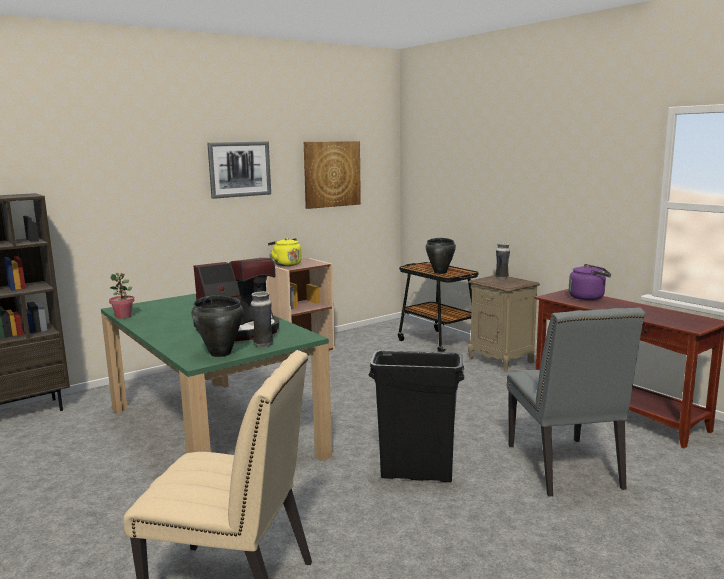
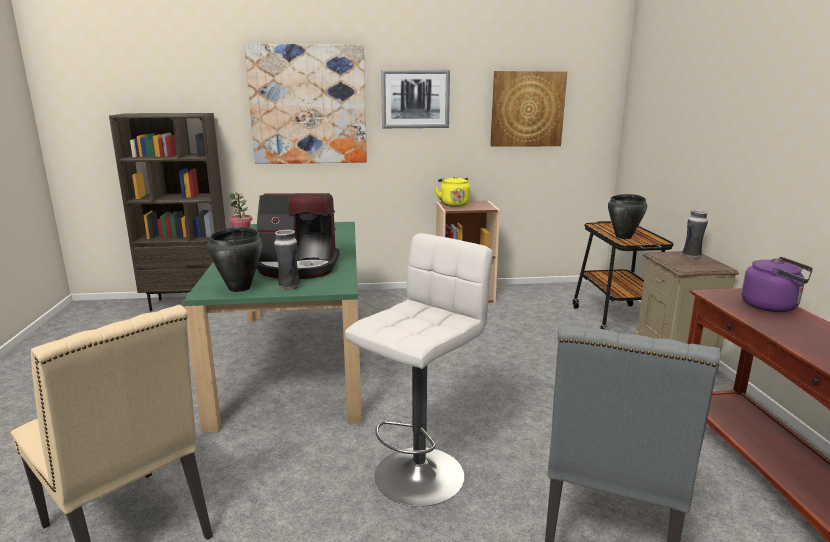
camera: 30 degrees right, 5 degrees up
(138, 180) = (308, 105): none -> picture
(417, 474) = (420, 475): black trash can -> white stool

